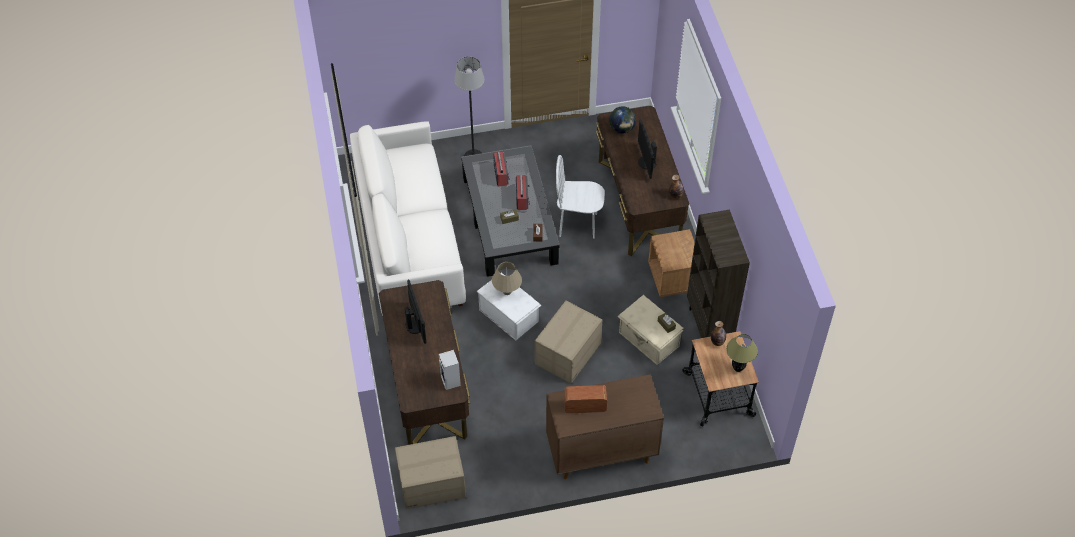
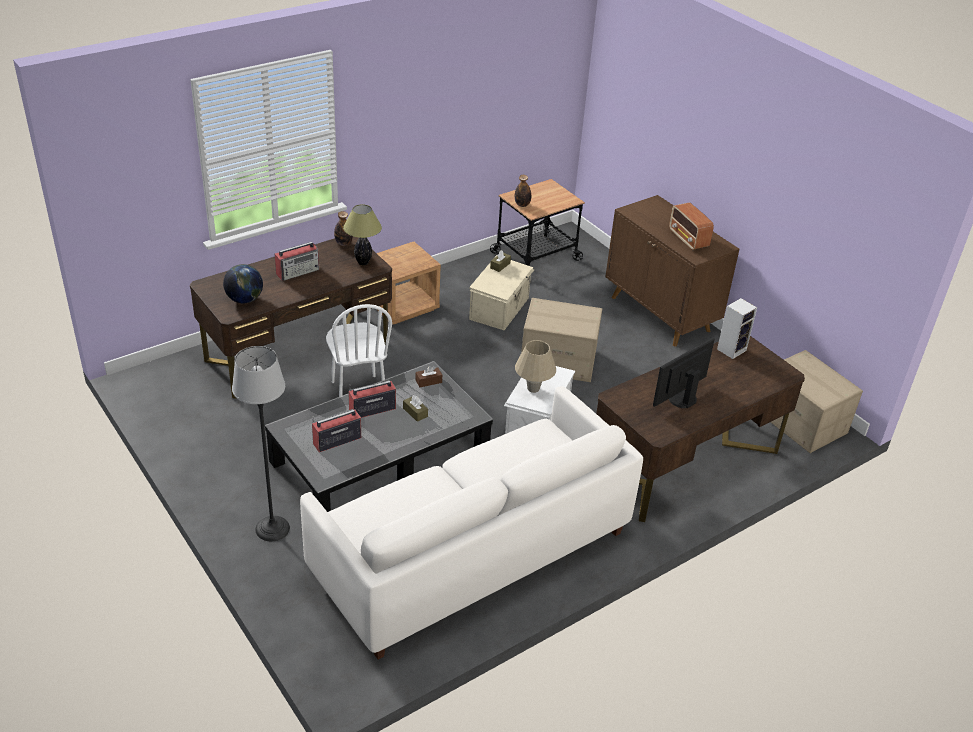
camera: 115 degrees left, 15 degrees down
(646, 162) = (298, 271): monitor -> radio
(709, 328) = (457, 273): brown bookcase -> none
(737, 368) = (545, 190): table lamp -> table lamp (363, 263)

